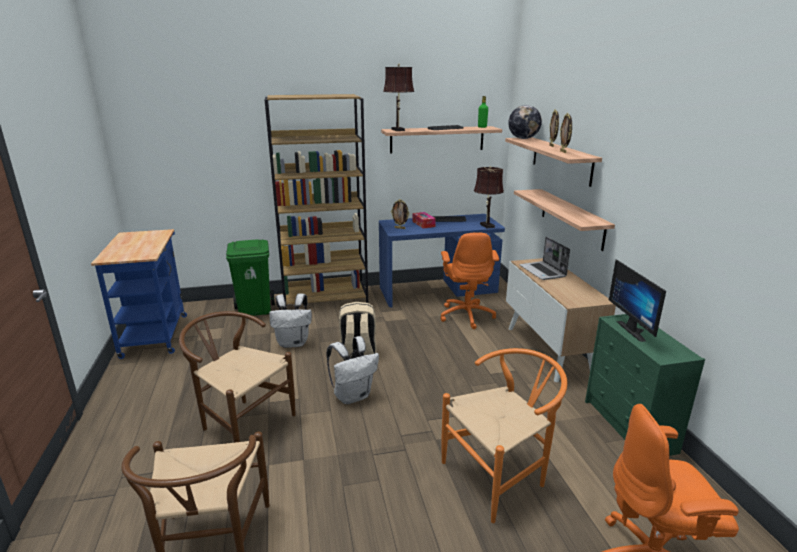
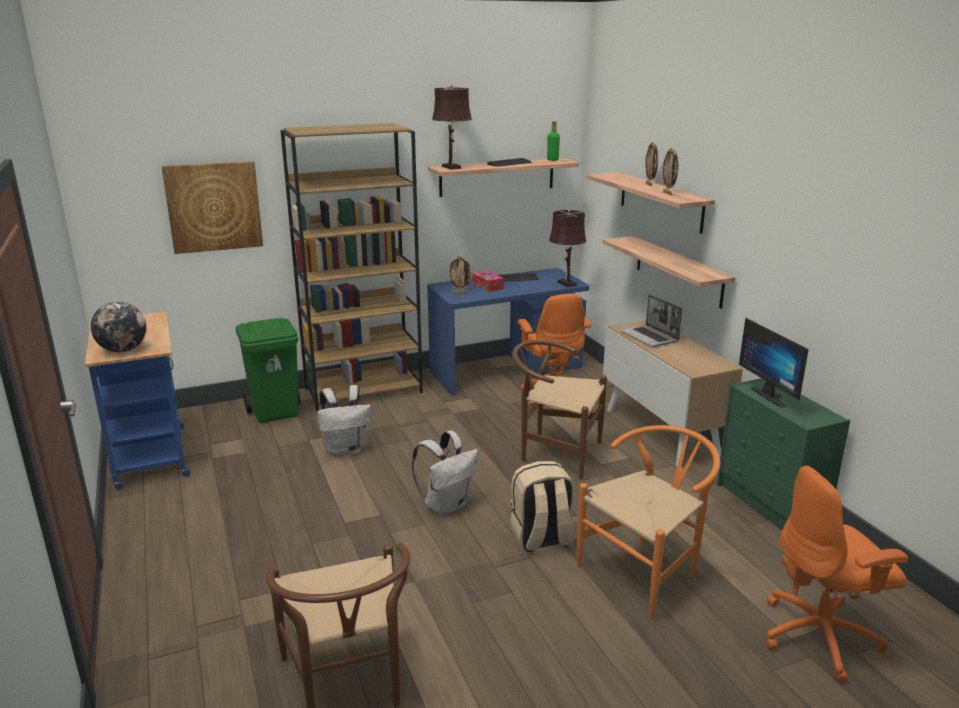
camera: 10 degrees left, 0 degrees up
(215, 153) = (214, 207): none -> picture
(241, 423) = (320, 549): brown chair -> brown chair (554, 452)
(358, 354) = (433, 456): beige backpack -> beige backpack (541, 539)
(523, 138) = (609, 175): globe -> globe (123, 350)

